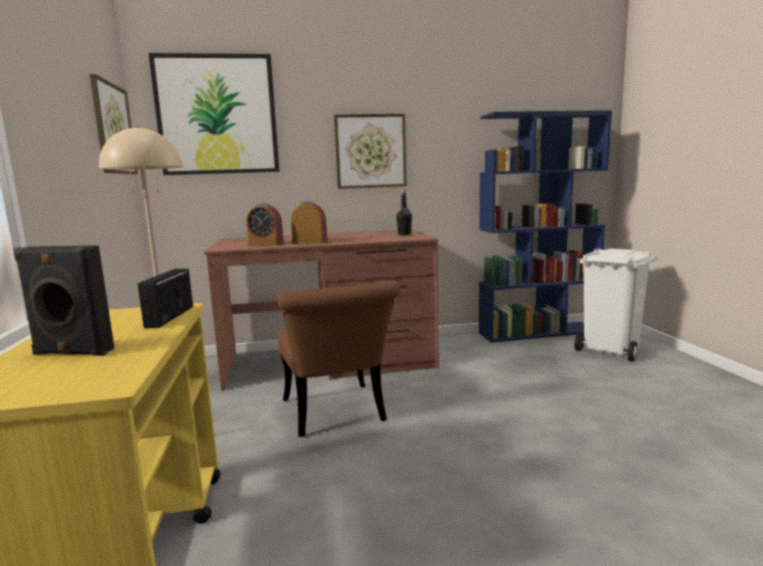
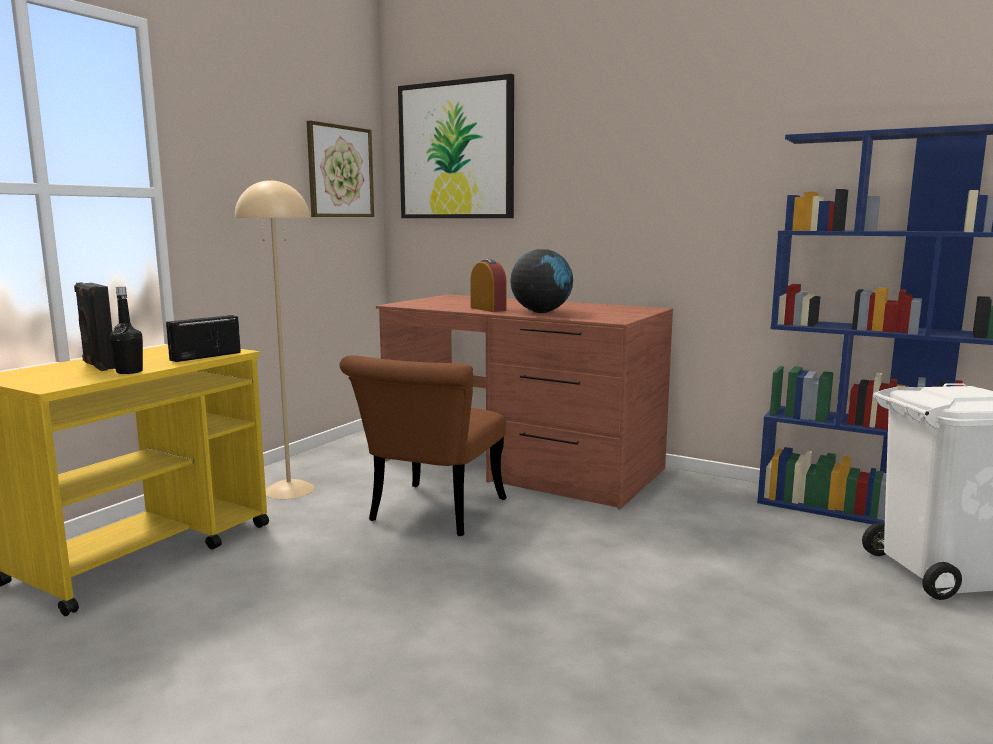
camera: 40 degrees right, 0 degrees up
(266, 244) = (447, 305): alarm clock -> none
(354, 239) = (541, 312): none -> globe
(370, 151) = (624, 194): picture -> none
(404, 234) = (619, 314): black bottle -> black bottle (129, 372)

